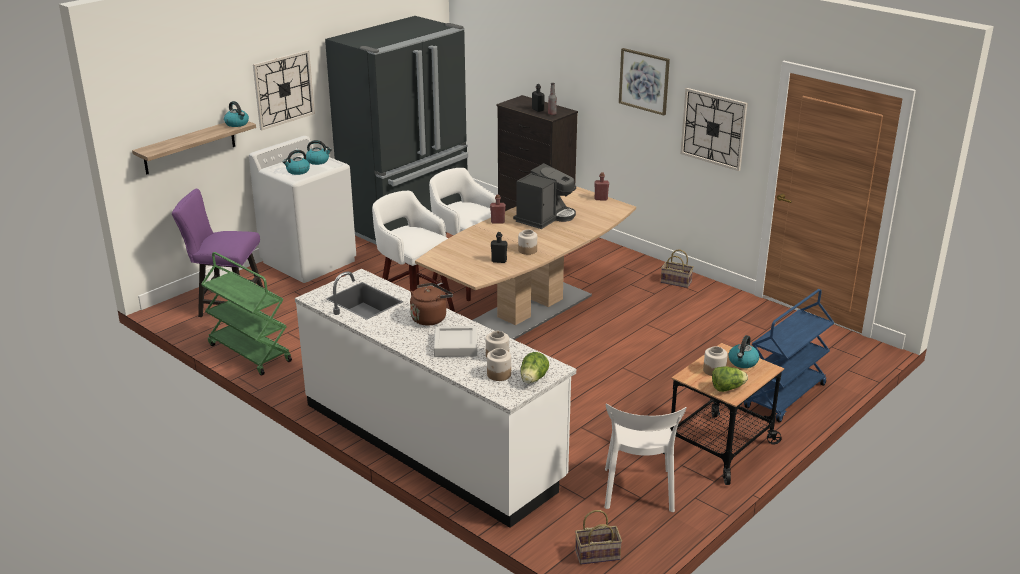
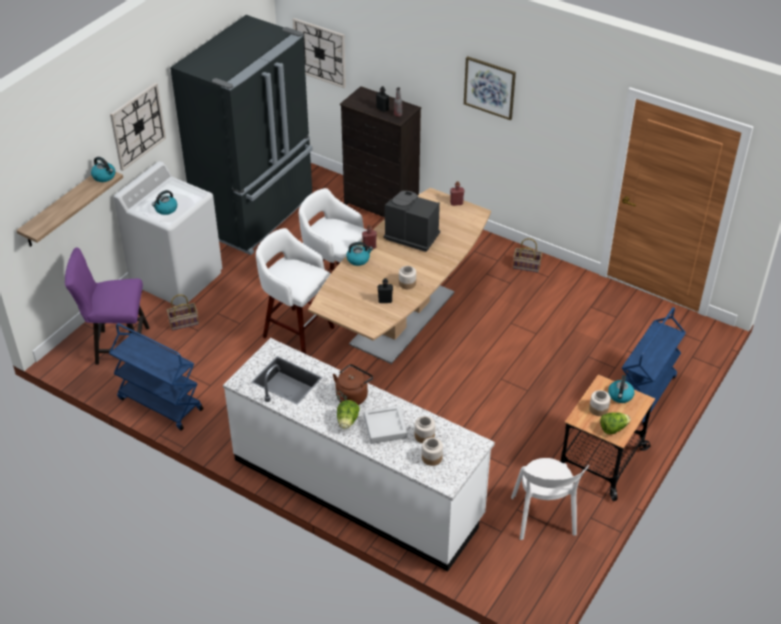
camera: 10 degrees left, 15 degrees up
(249, 353) = (159, 404): green cart -> blue cart
(318, 161) = (180, 191): kettle -> kettle (358, 259)
(533, 379) = (462, 460): lettuce -> lettuce (347, 422)
(544, 217) = (411, 236): coffee machine -> coffee machine turned 90 degrees counterclockwise
(598, 554) = (525, 588): basket -> basket (184, 322)
(713, 128) = (560, 136): wall clock -> wall clock (320, 52)

